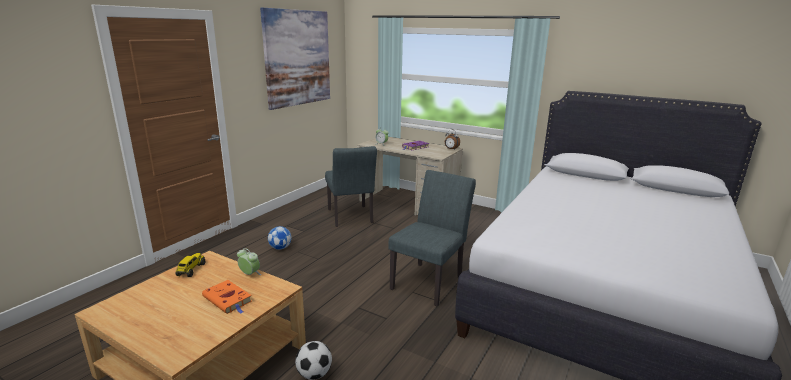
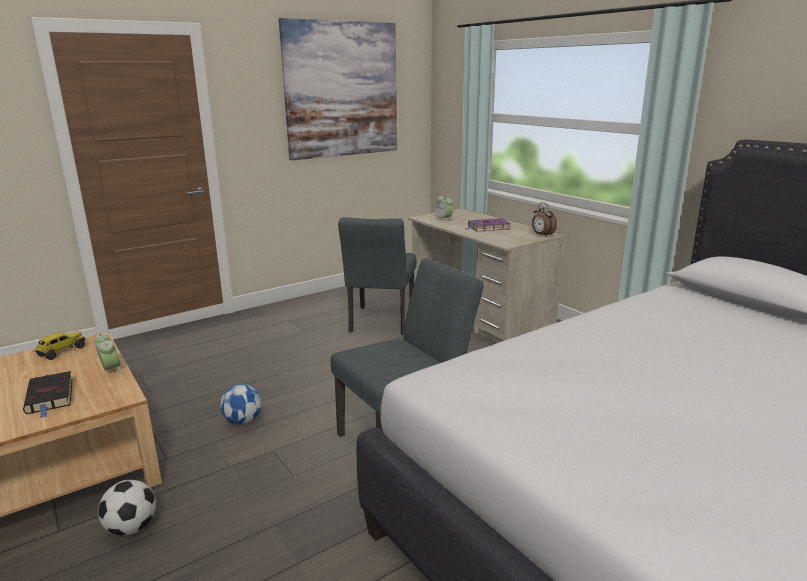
camera: 25 degrees right, 0 degrees up
(228, 300) = (50, 397): orange book -> black book
(280, 248) = (255, 348): football -> football (243, 421)

